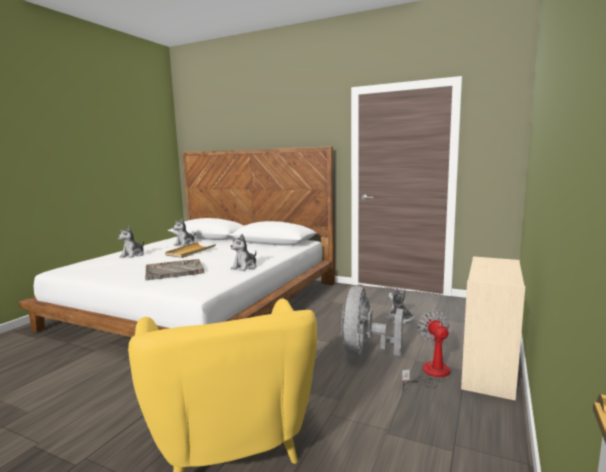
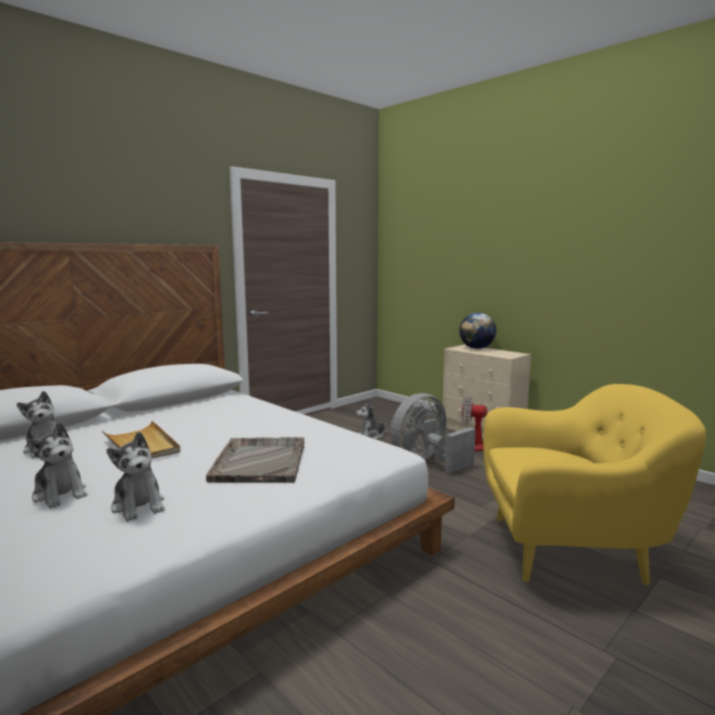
camera: 70 degrees left, 0 degrees up
(245, 267) = (303, 423): plush toy -> plush toy (139, 506)
(365, 351) = (426, 462): grey fan -> grey fan turned 105 degrees clockwise
(502, 265) = (476, 348): none -> globe

